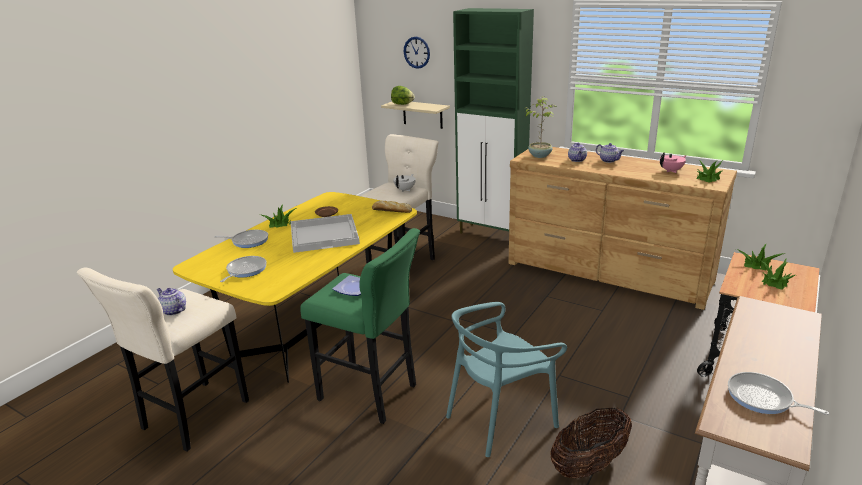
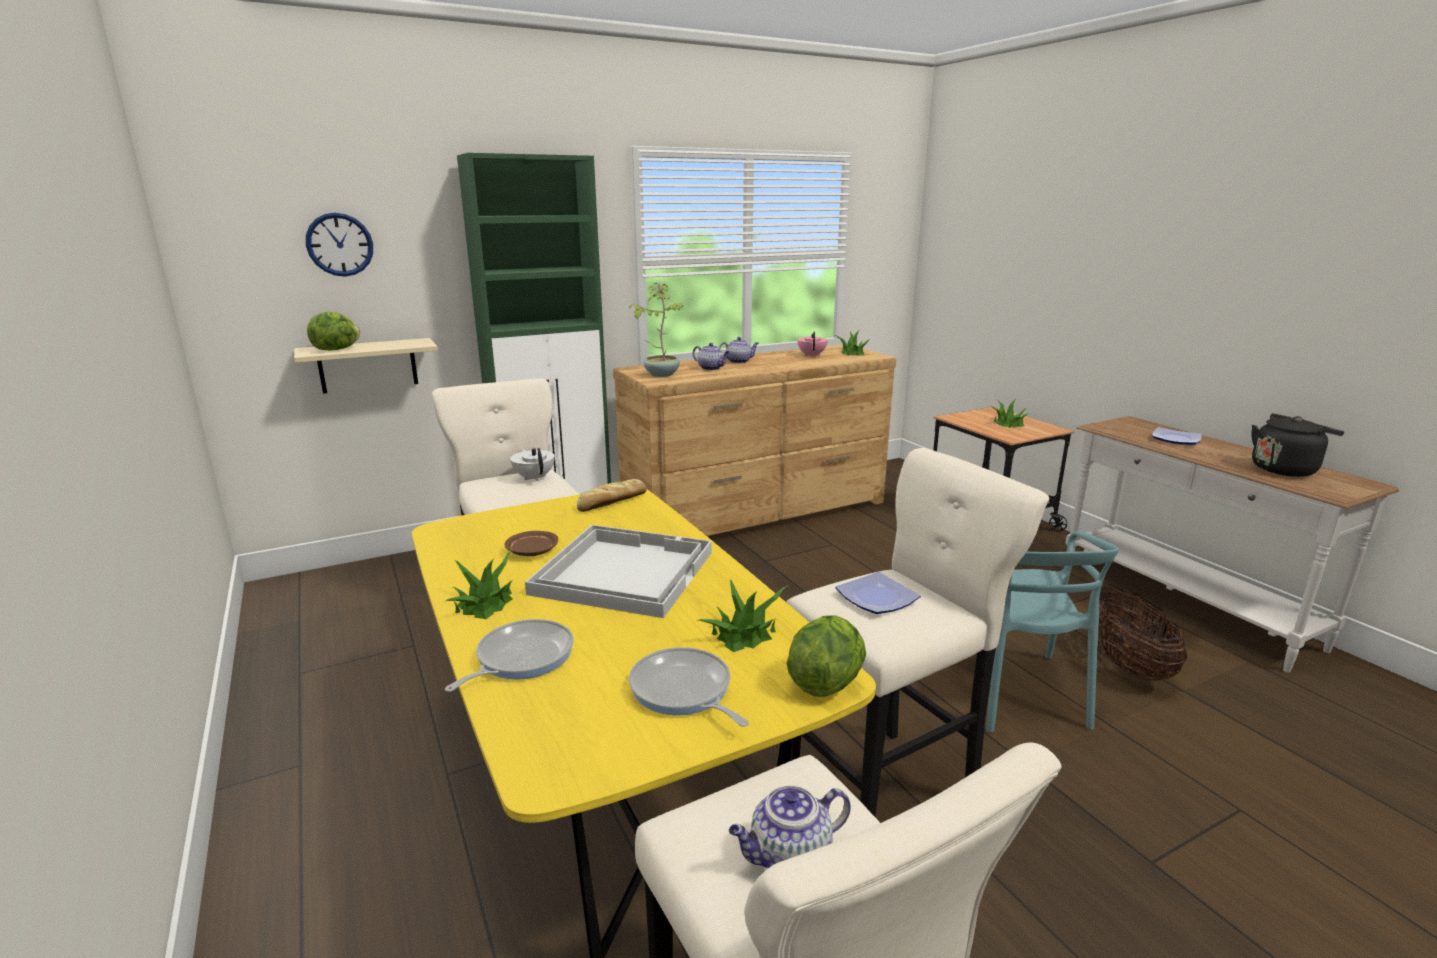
camera: 60 degrees left, 5 degrees down
(267, 292) = (826, 682): none -> lettuce
(371, 394) = (887, 788): green stool -> beige stool
(757, 265) = (969, 418): potted plant -> potted plant (744, 634)
(762, 398) = (1285, 469): frying pan -> black kettle
(773, 340) = (1175, 439): none -> plate

